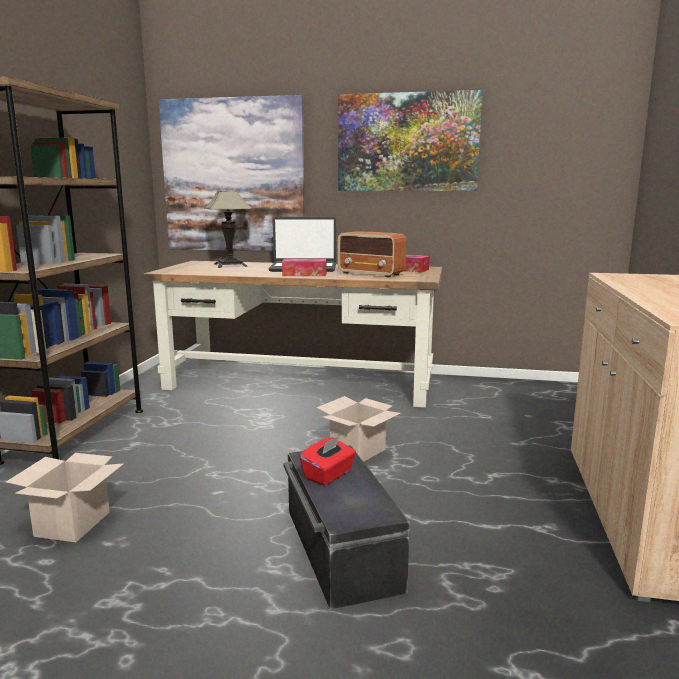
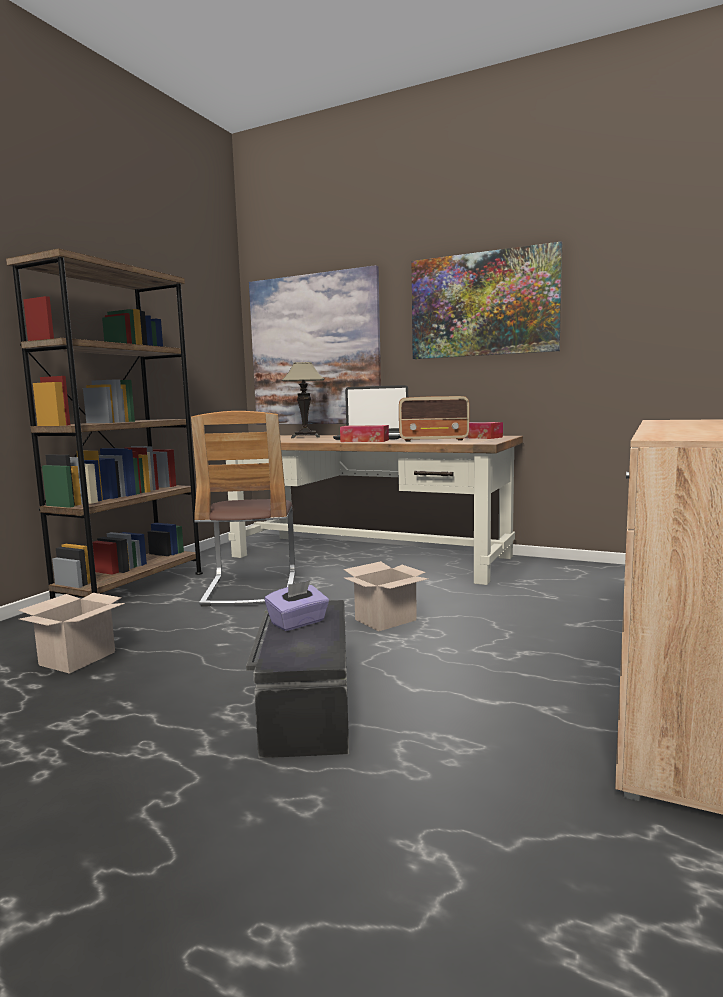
camera: 15 degrees right, 5 degrees down
(206, 426) = (251, 589): none -> chair
(328, 475) = (298, 623): red tissue box -> purple tissue box
(371, 274) = (434, 440): radio -> radio turned 45 degrees counterclockwise

